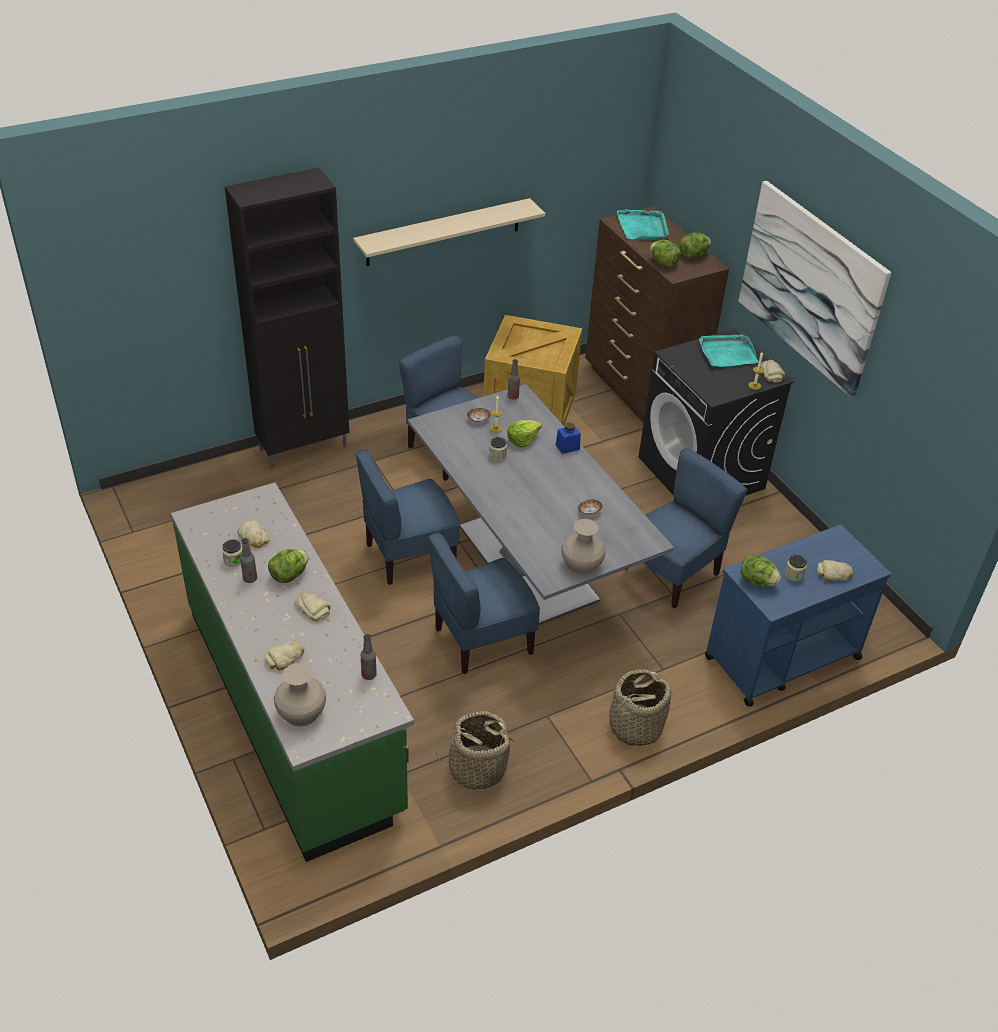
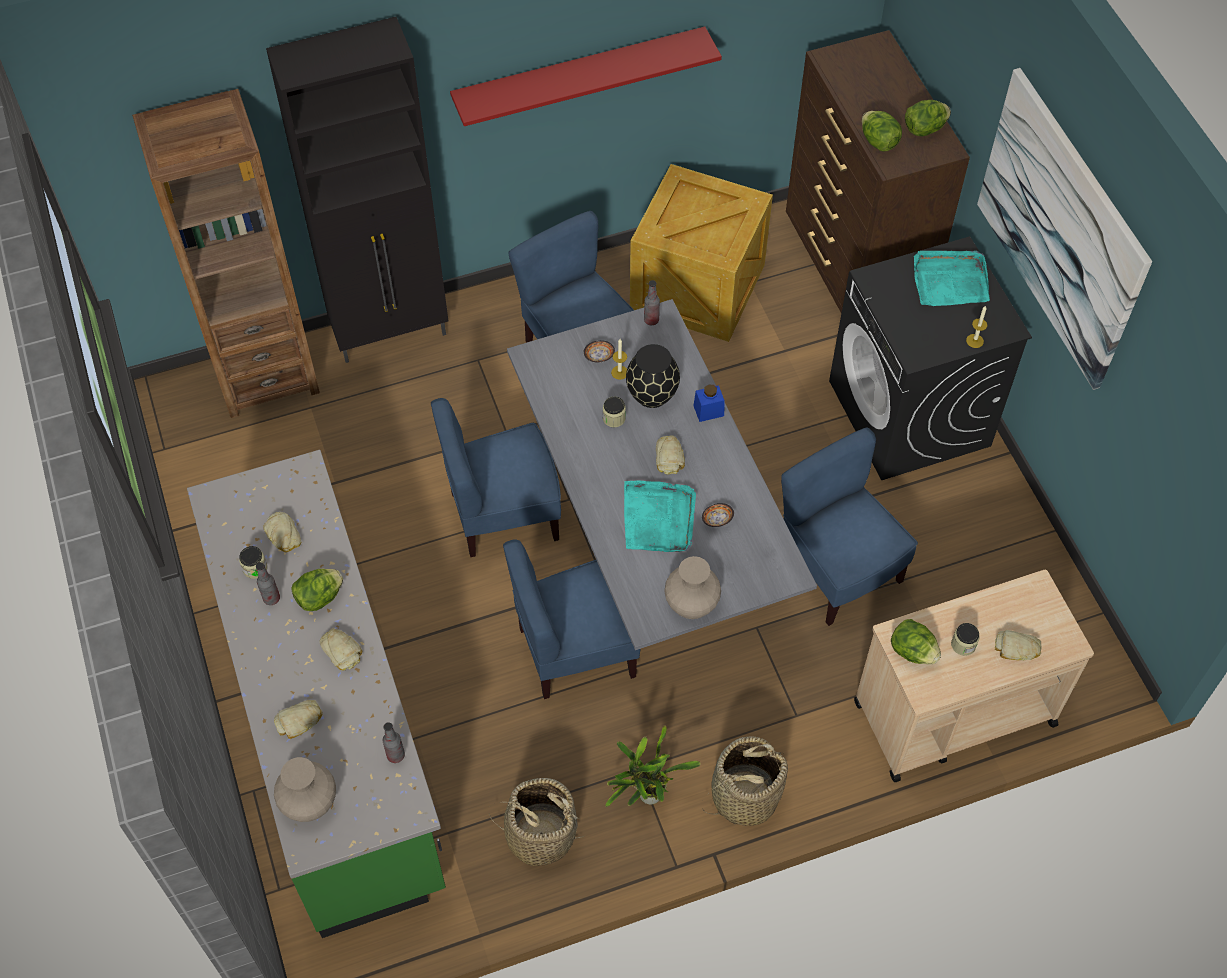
camera: 10 degrees right, 15 degrees up
(210, 480) = (266, 376): none -> brown bookcase
(443, 232) = (579, 75): beige shelf -> red shelf
(522, 440) = (651, 394): lettuce -> black vase
(557, 733) = (646, 795): none -> potted plant
(643, 227) = (864, 71): turquoise tray -> turquoise tray (658, 519)
(672, 572) = (838, 570): blue chair -> blue chair turned 90 degrees counterclockwise
(772, 374) = (1003, 322): bread -> bread (670, 457)
(781, 658) = (953, 713): blue cart -> beige cart

